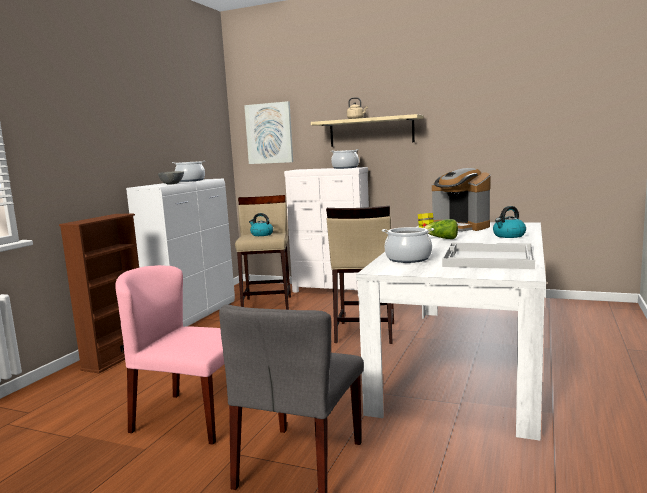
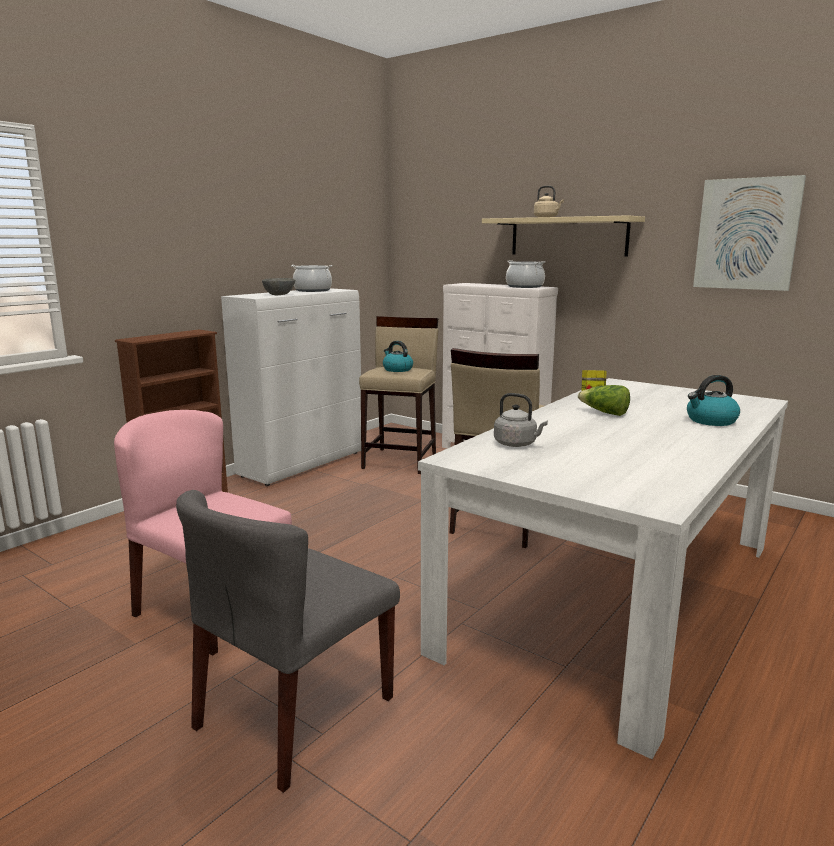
camera: 15 degrees right, 5 degrees up
(269, 133) = (435, 230): picture -> picture (747, 234)
(408, 259) = (517, 444): cooking pot -> grey kettle
(460, 227) = (653, 395): coffee machine -> none
(488, 258) = (634, 461): white tray -> none

